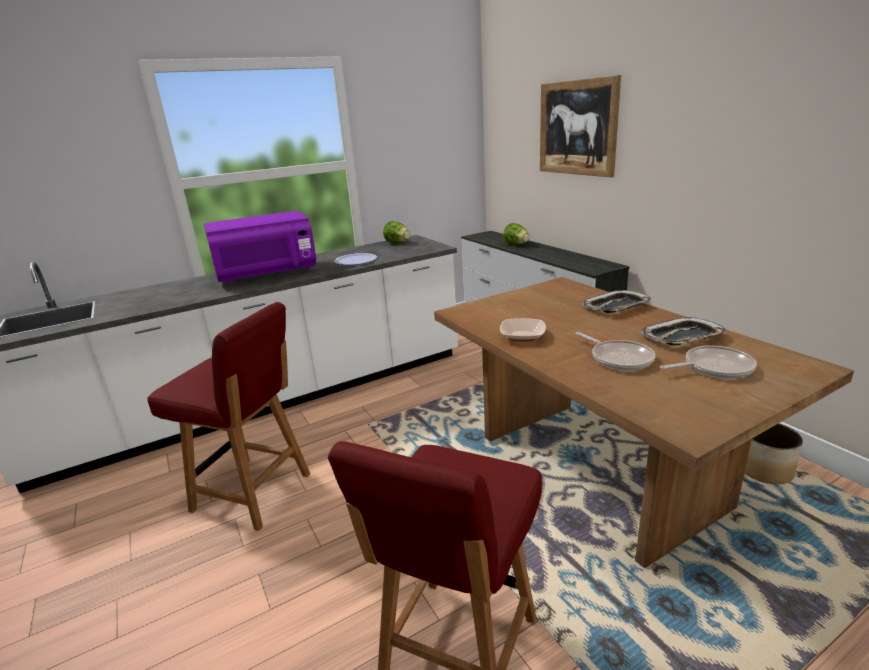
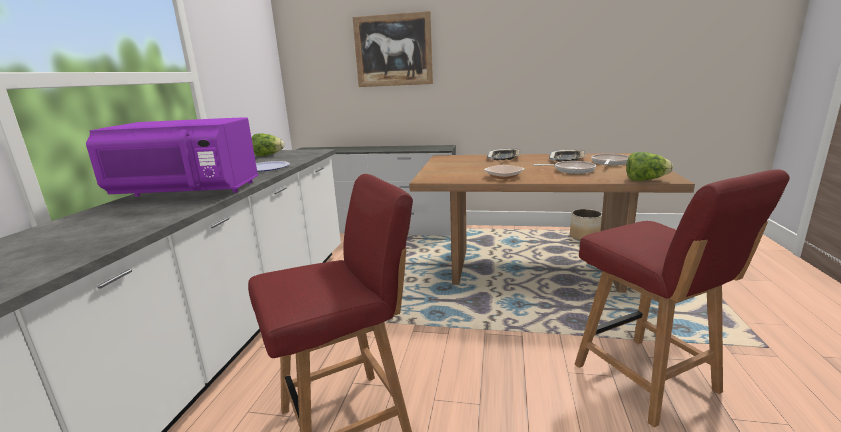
camera: 50 degrees left, 5 degrees down
(267, 274) = (187, 192): purple microwave -> purple microwave turned 75 degrees clockwise
(517, 244) = (351, 149): lettuce -> lettuce (645, 180)

